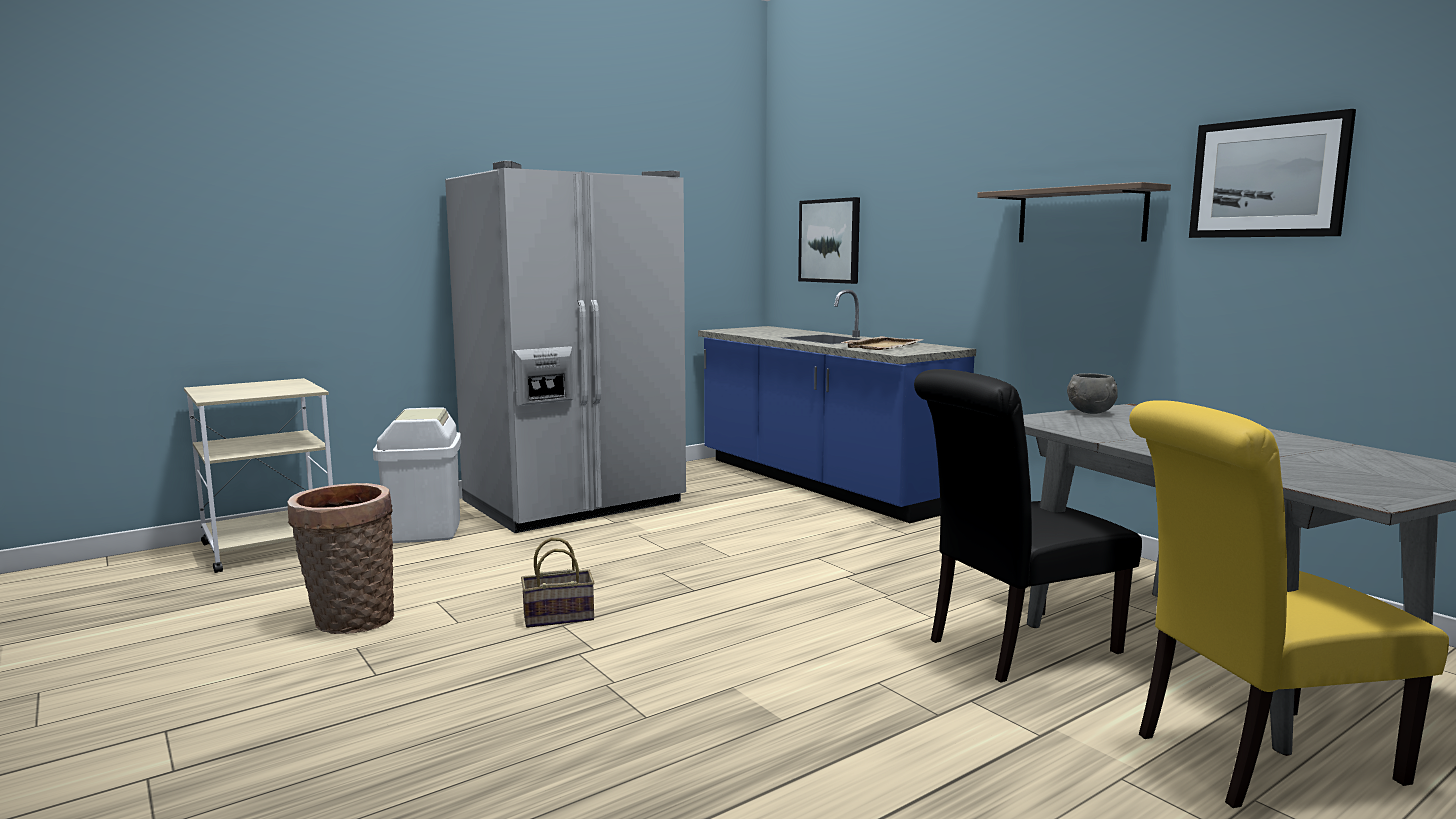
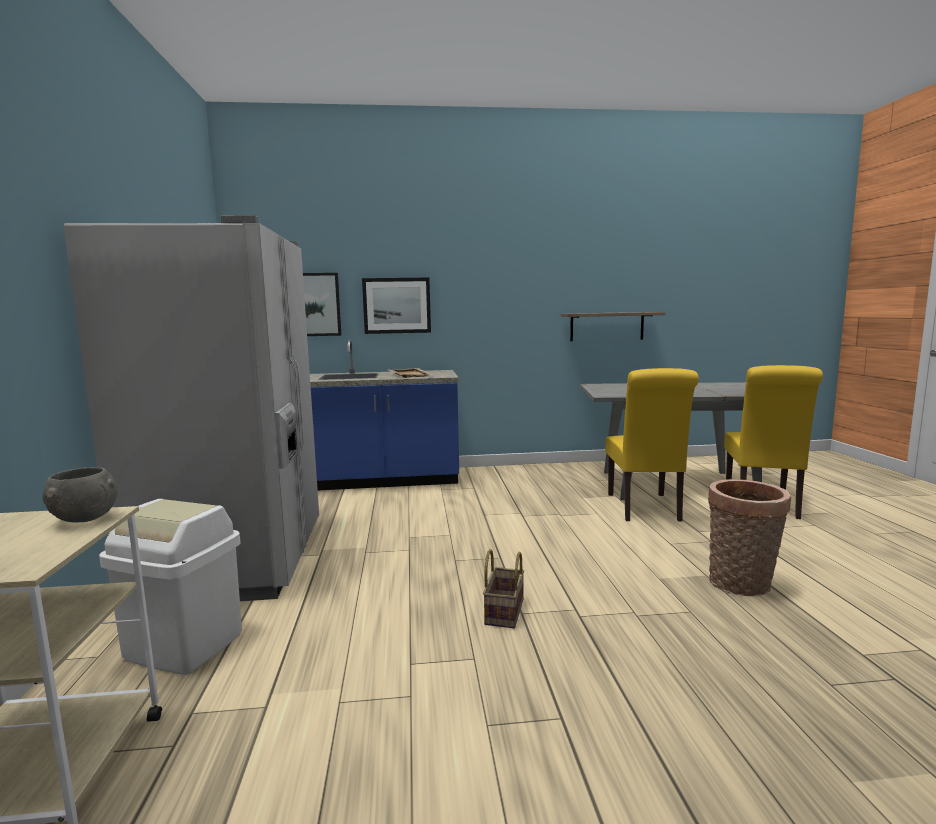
camera: 60 degrees left, 0 degrees up
(349, 621) = (412, 724): basket -> basket (742, 585)
(1013, 647) = (645, 509): black chair -> yellow chair
(1081, 215) = (514, 289): shelf -> shelf (607, 326)
(1089, 413) = (598, 389): grey bowl -> grey bowl (83, 520)
(1268, 178) = (606, 273): picture -> picture (397, 305)

